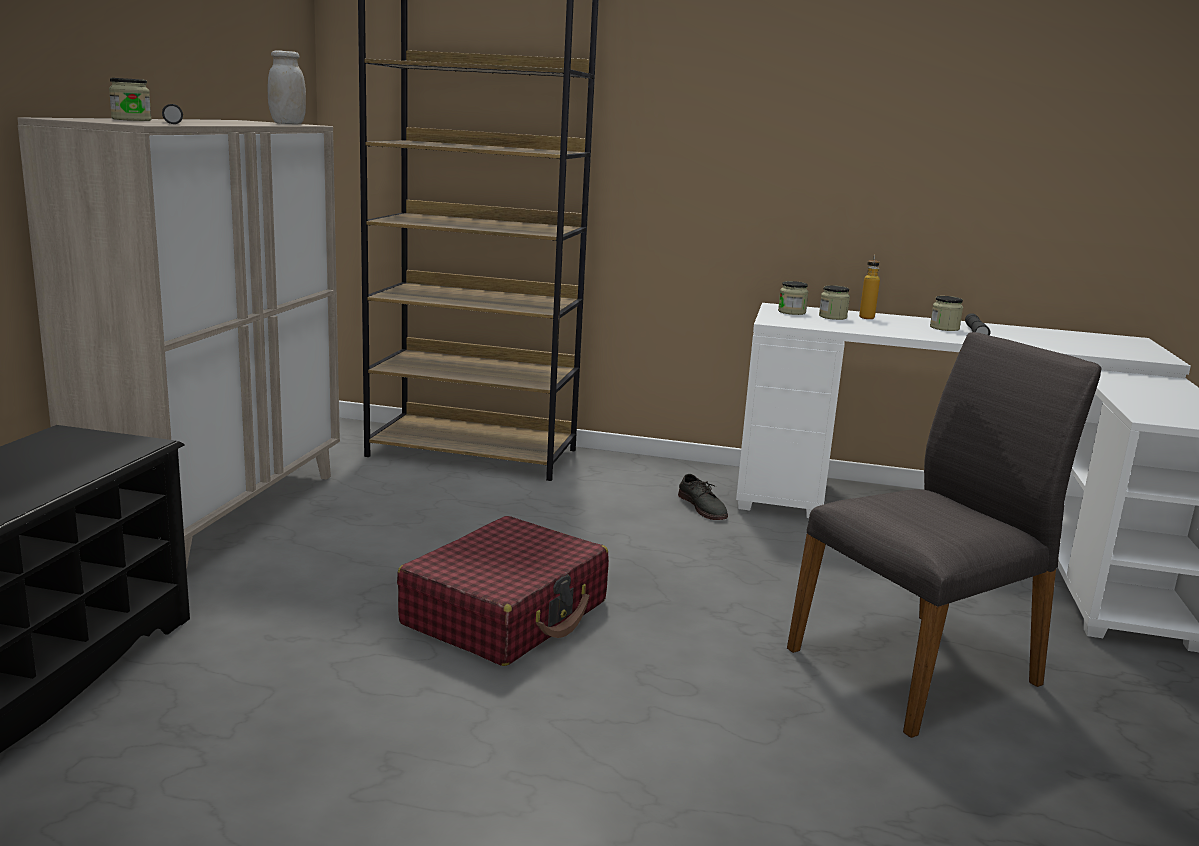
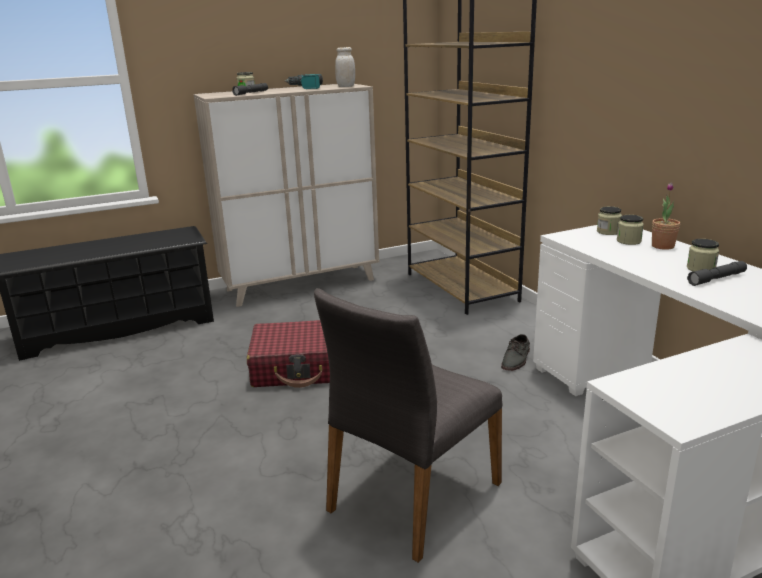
camera: 55 degrees right, 5 degrees up
(217, 121) = (306, 88): none -> power drill
(866, 317) = (662, 246): bottle -> potted plant
(918, 667) = (411, 496): grey chair -> grey chair turned 105 degrees clockwise

